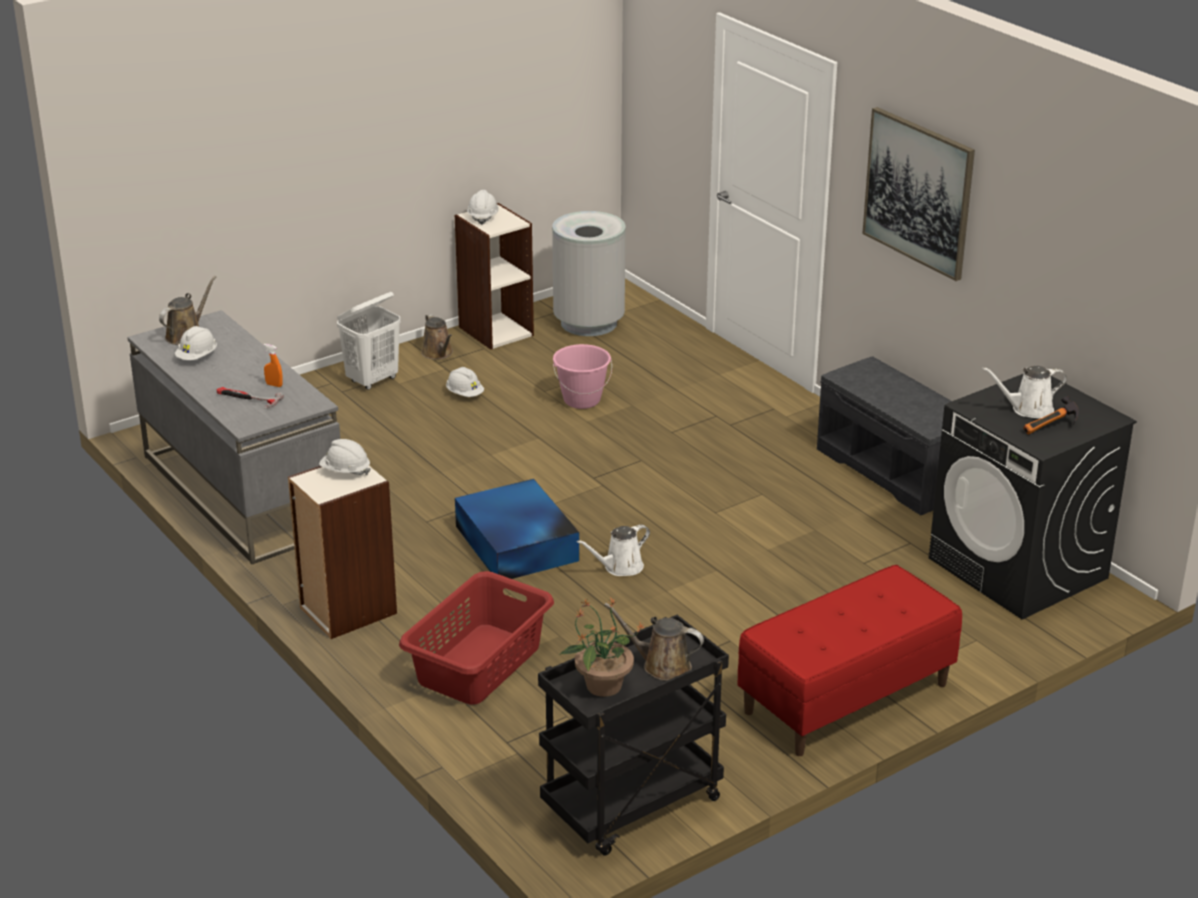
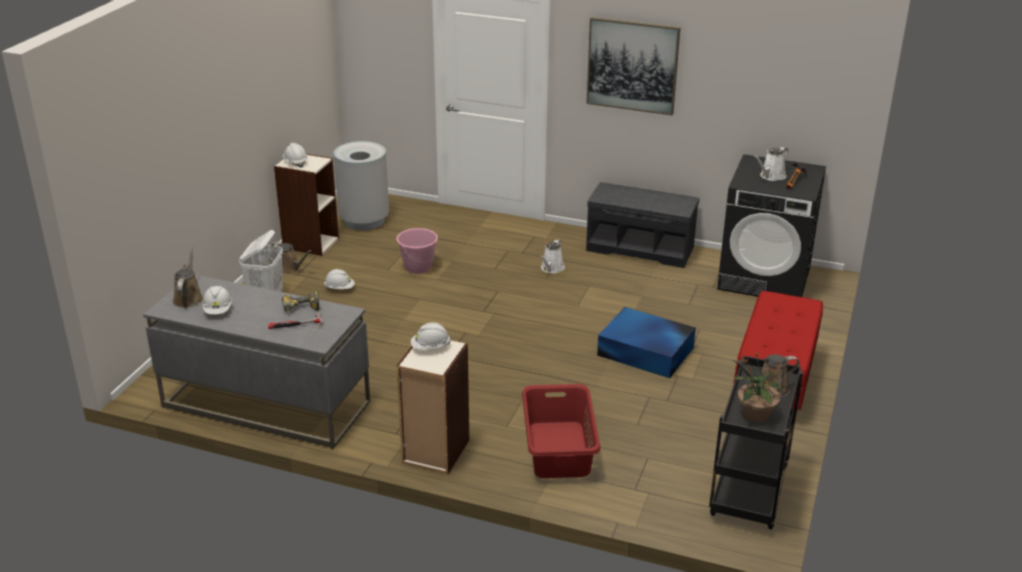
camera: 35 degrees left, 0 degrees up
(274, 385) = (301, 310): orange spray bottle -> power drill
(516, 544) = (488, 368): blue storage box -> blue storage box (646, 352)
(620, 567) = (565, 358): white watering can -> white watering can (551, 268)

